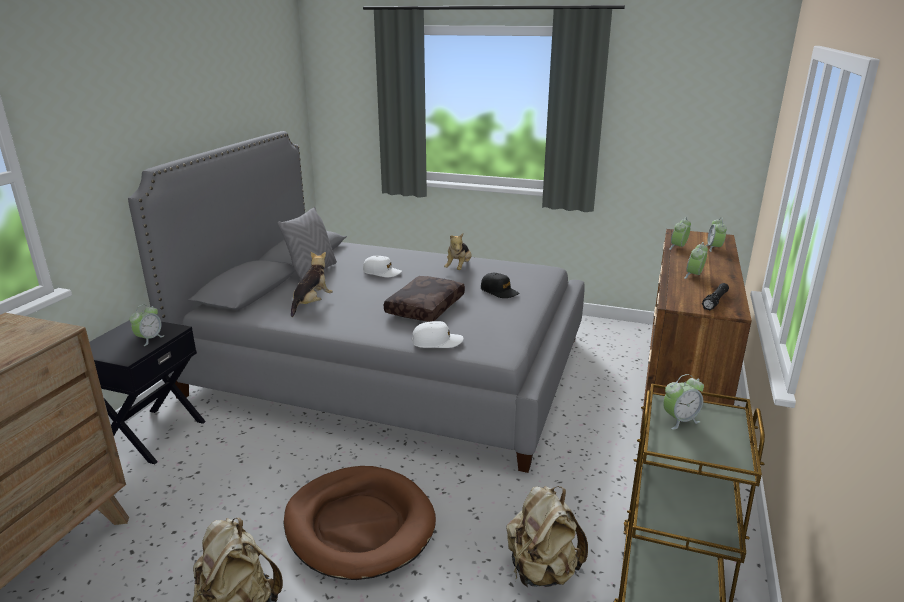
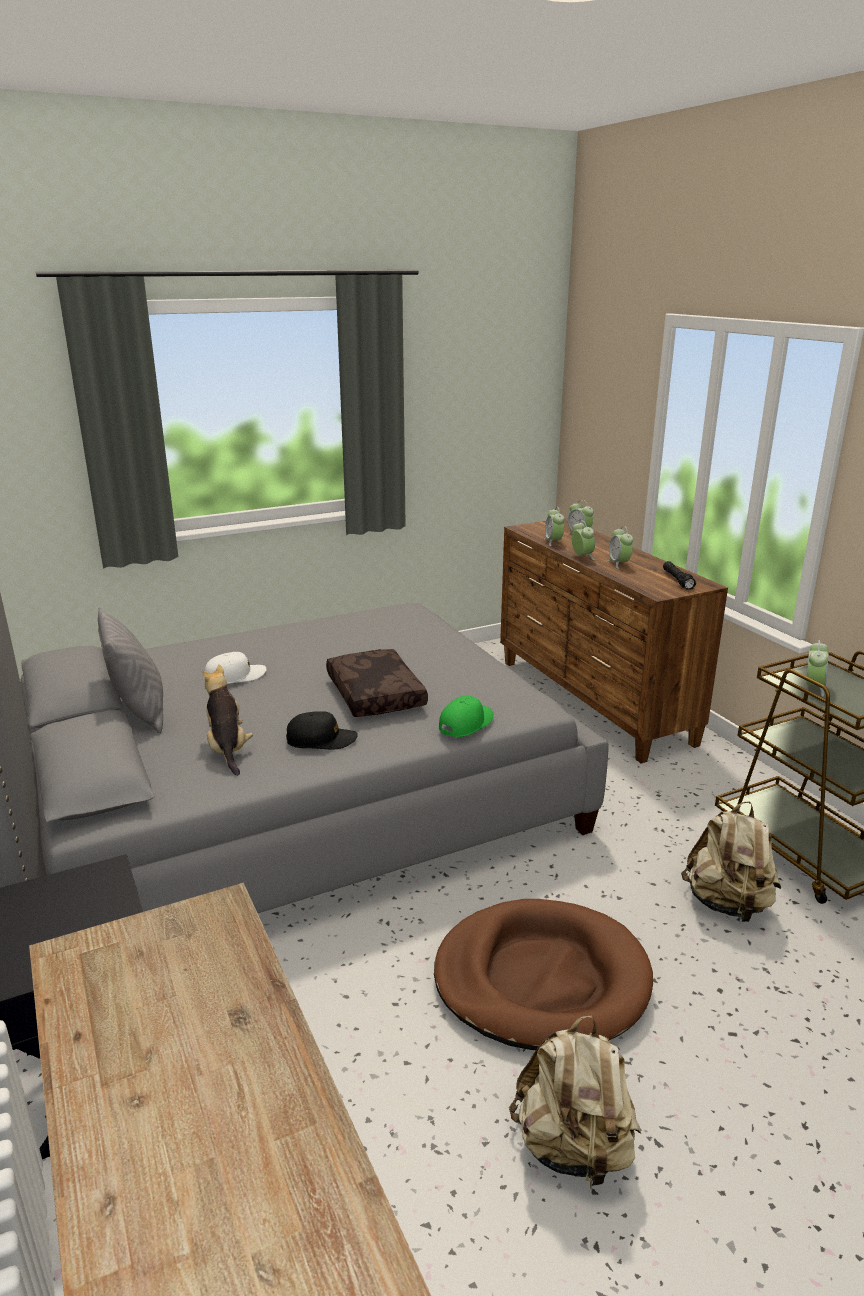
camera: 45 degrees left, 0 degrees up
(149, 339) = (99, 903): alarm clock -> alarm clock (582, 557)
(437, 342) = (466, 723): white cap -> green cap
(458, 268) = (316, 639): plush toy -> none
(499, 291) = (412, 648): black cap -> black cap (321, 740)

